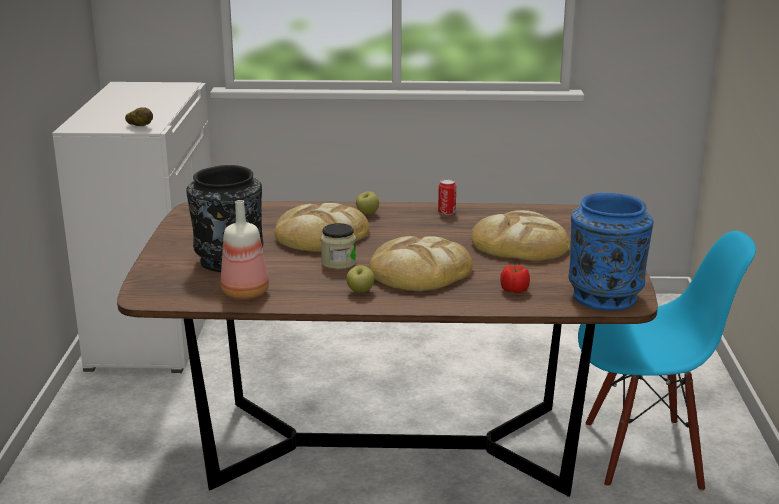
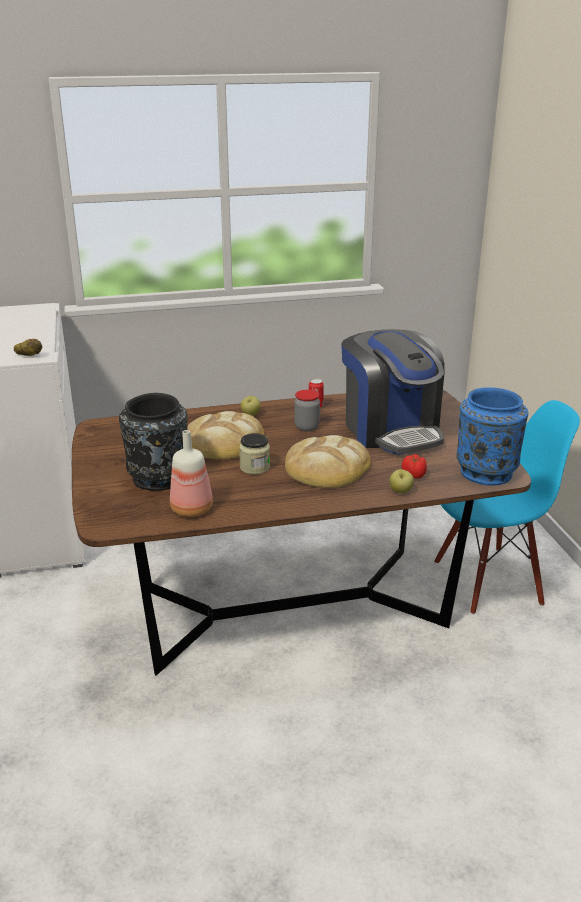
camera: 15 degrees left, 5 degrees up
(360, 291) = (290, 494): apple -> apple (400, 491)
(422, 231) = (307, 427): none -> jar
(519, 244) = (391, 430): bread -> coffee machine

